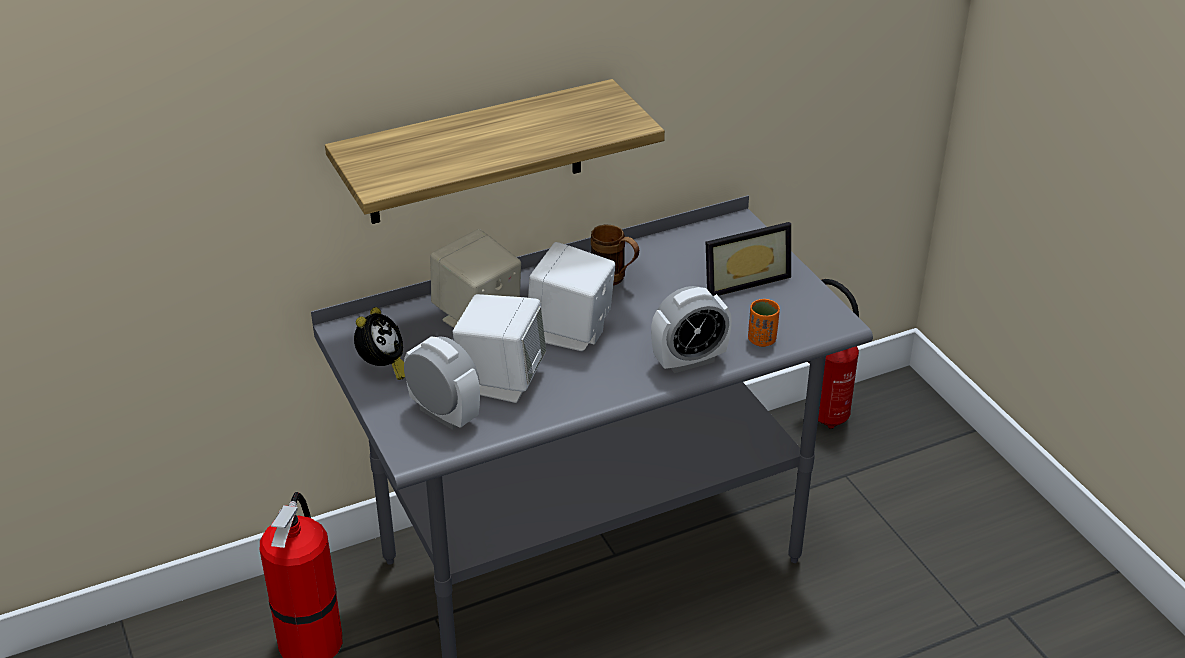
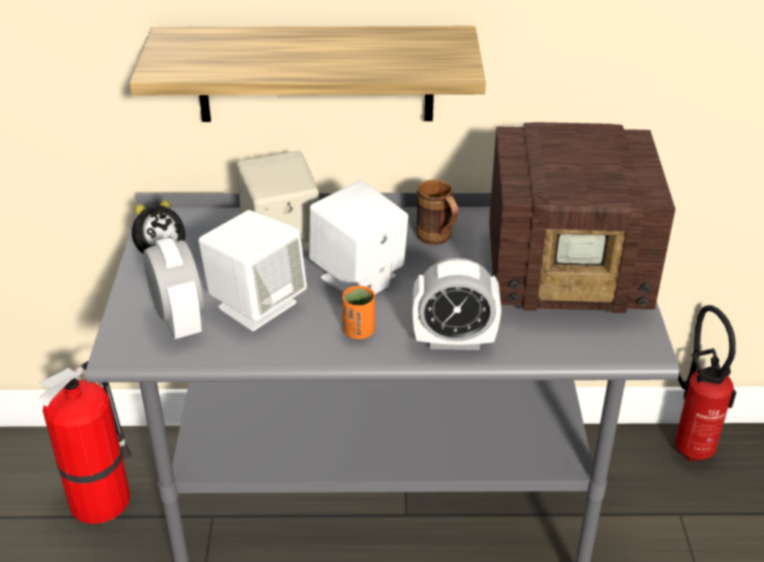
camera: 25 degrees right, 0 degrees up
(742, 279) = (569, 273): picture frame -> radio
(762, 340) = (546, 342): orange cup -> orange cup (359, 331)

